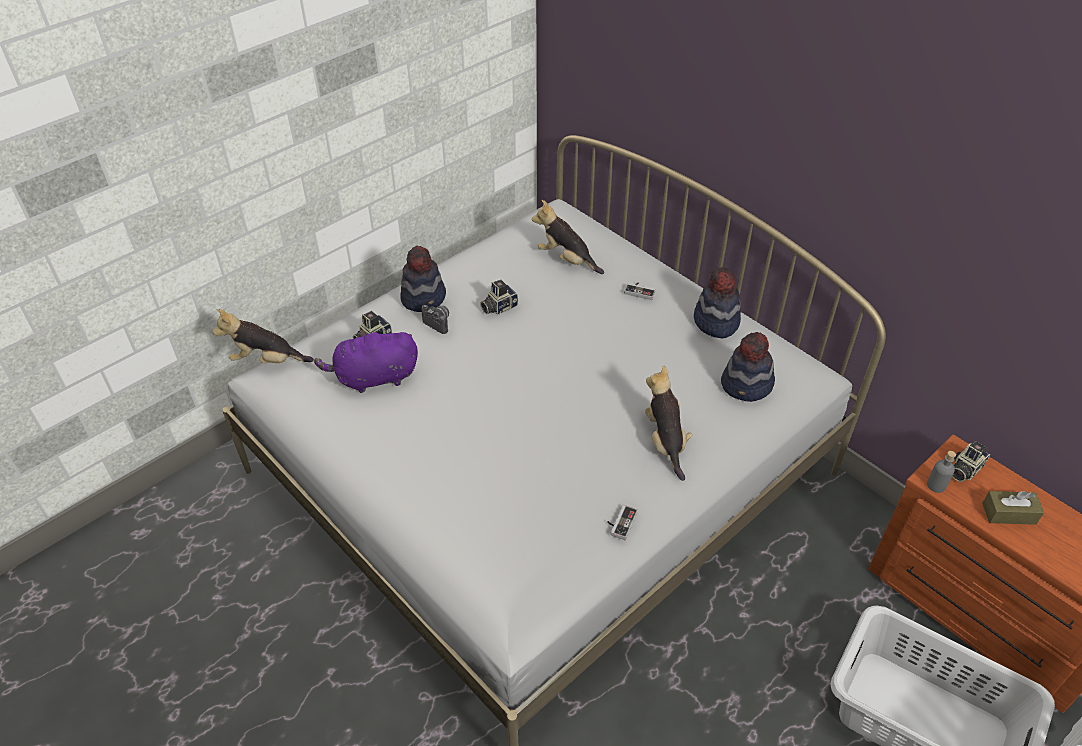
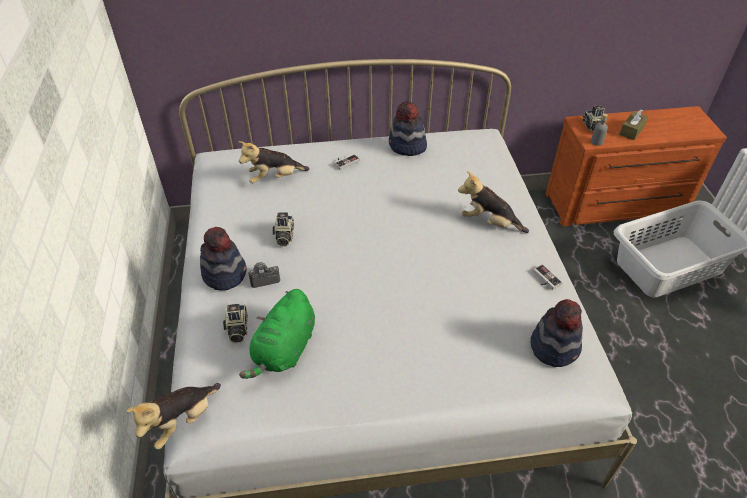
camera: 55 degrees left, 0 degrees up
(373, 378) = (284, 350): purple plush toy -> green plush toy
(747, 385) = (473, 163): hat -> hat (555, 346)

